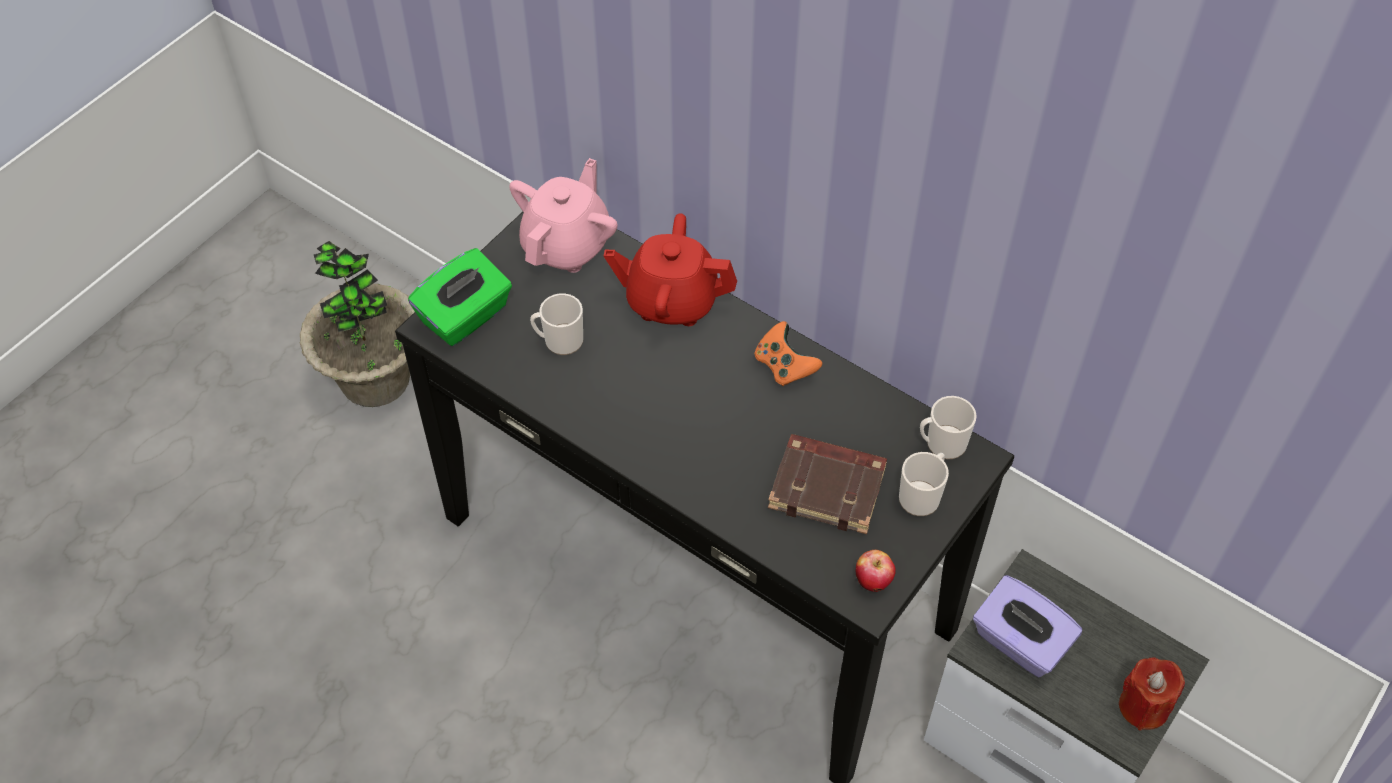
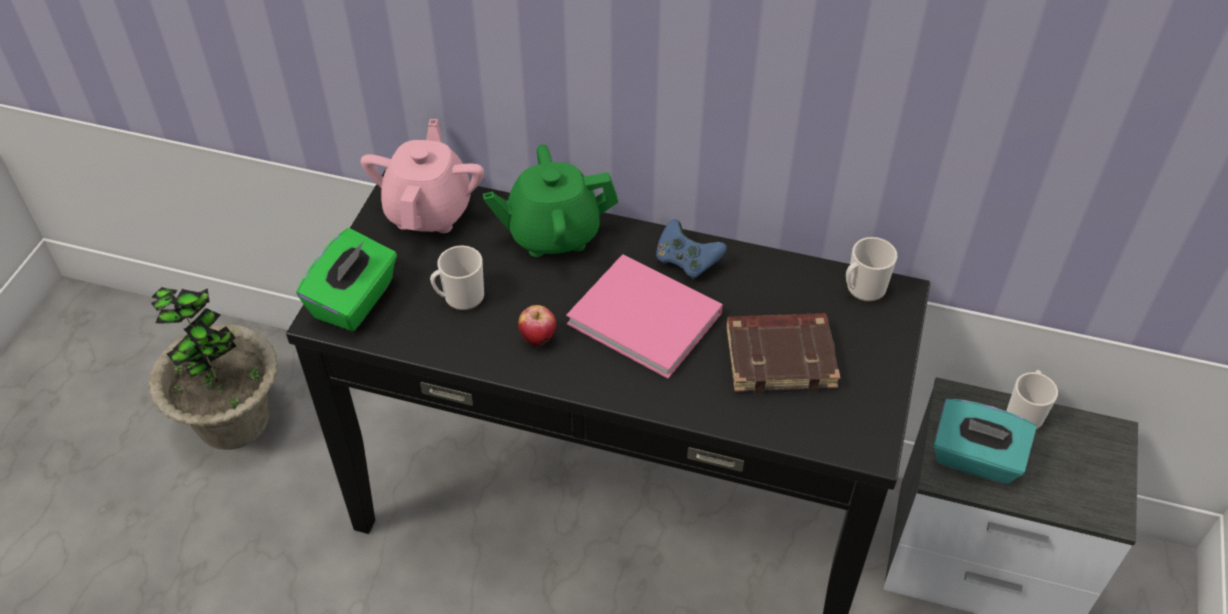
camera: 20 degrees left, 5 degrees down
(671, 301) = (553, 233): red teapot -> green teapot
(720, 414) = (648, 320): none -> pink book
(784, 366) = (686, 261): orange game controller -> blue game controller
(873, 581) = (864, 429): apple -> apple (538, 338)
(922, 496) = (868, 339): mug -> mug (1025, 413)
(1019, 642) = (975, 459): purple tissue box -> turquoise tissue box
(1143, 706) = (1107, 480): red candle -> none

